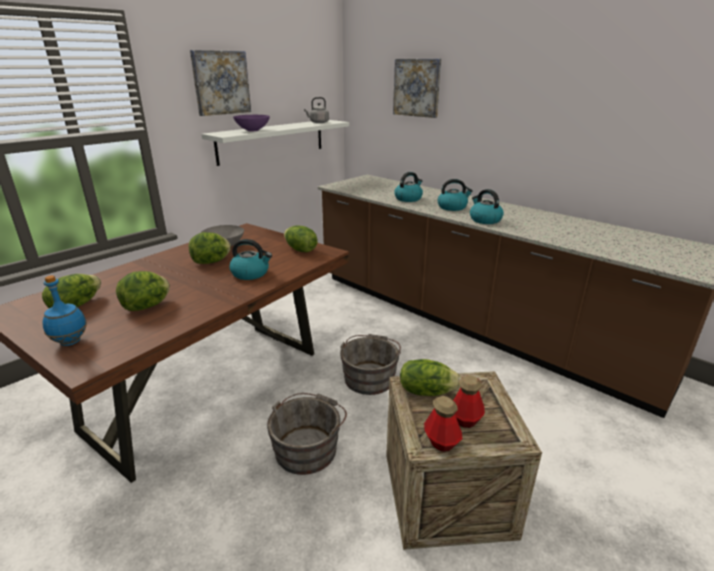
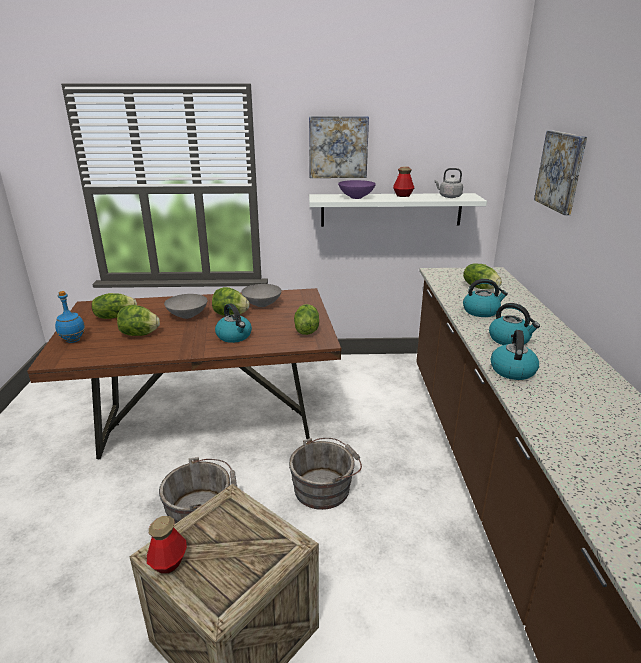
camera: 45 degrees right, 0 degrees up
(167, 276) = (187, 316): none -> grey bowl
(426, 391) = (233, 515): lettuce -> lettuce (480, 287)
(466, 419) = (216, 562): bottle -> bottle (403, 195)

